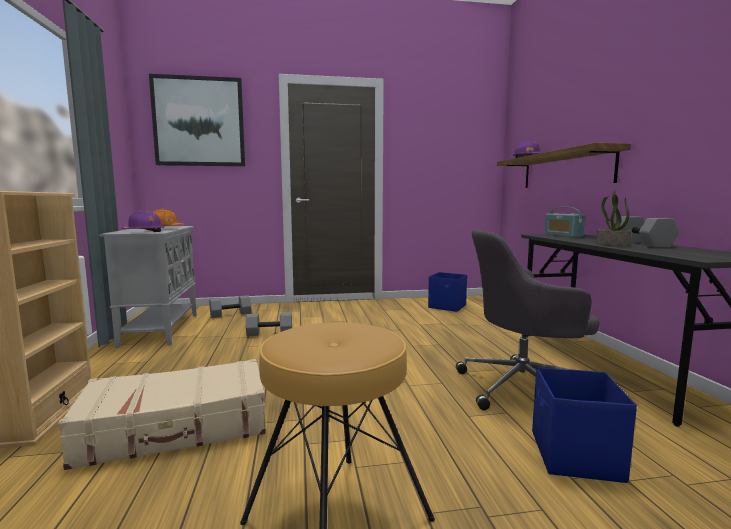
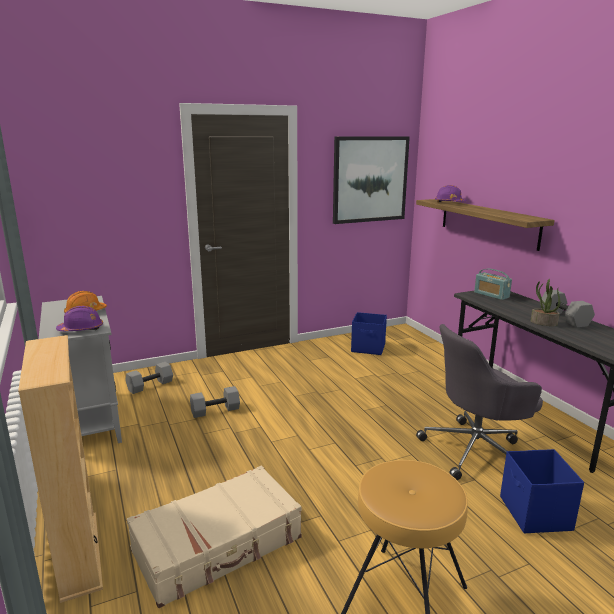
camera: 15 degrees left, 10 degrees up
(199, 122) = (87, 165): picture -> picture (370, 179)

